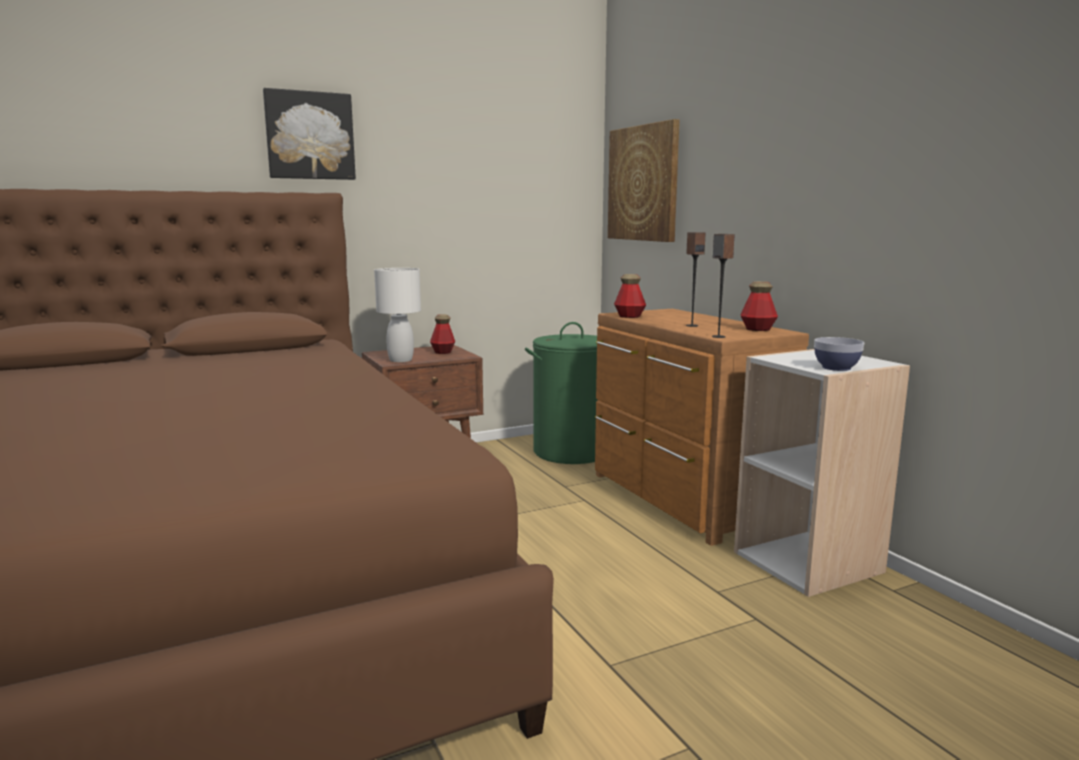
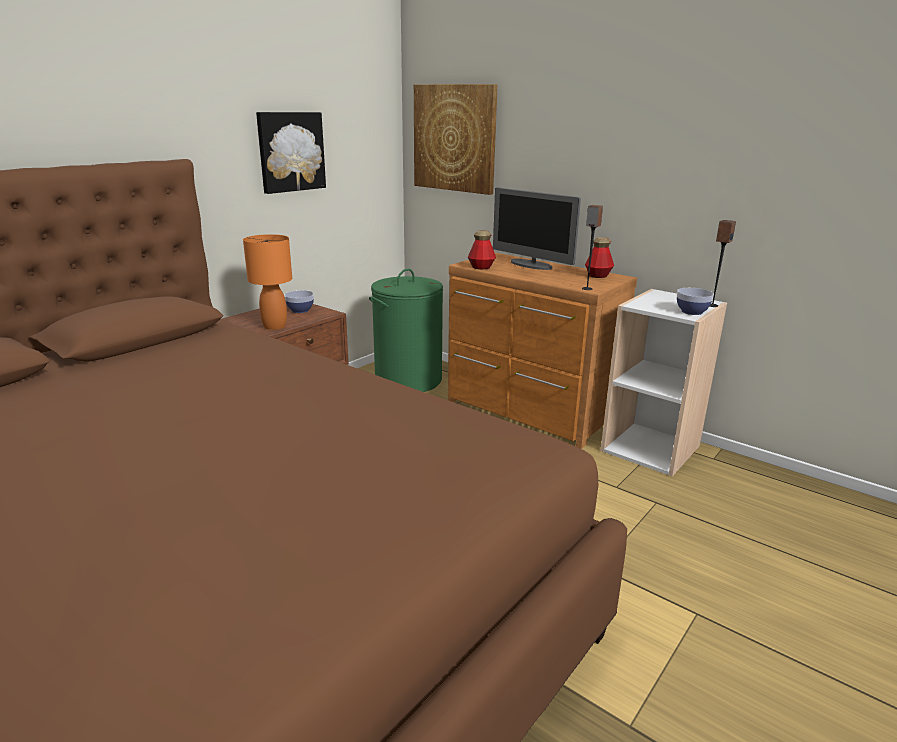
camera: 25 degrees left, 10 degrees up
(310, 136) = (145, 94): picture -> picture (290, 152)
(400, 360) = (274, 326): white table lamp -> orange table lamp
(443, 352) = (300, 310): bottle -> bowl
(691, 325) = (546, 275): speaker -> speaker (712, 305)
(693, 318) = (531, 265): none -> monitor

